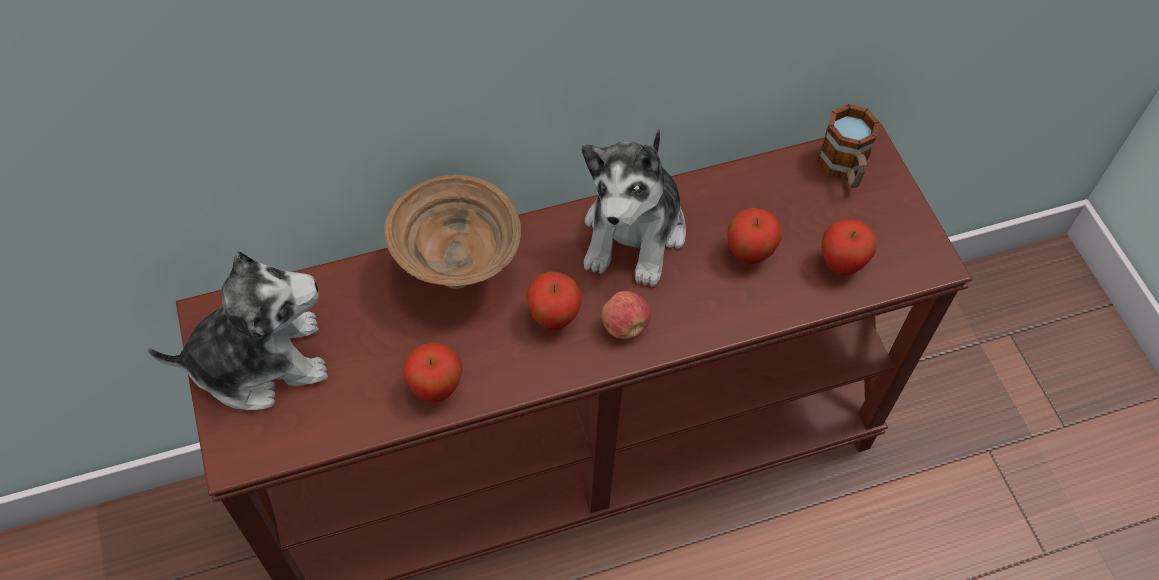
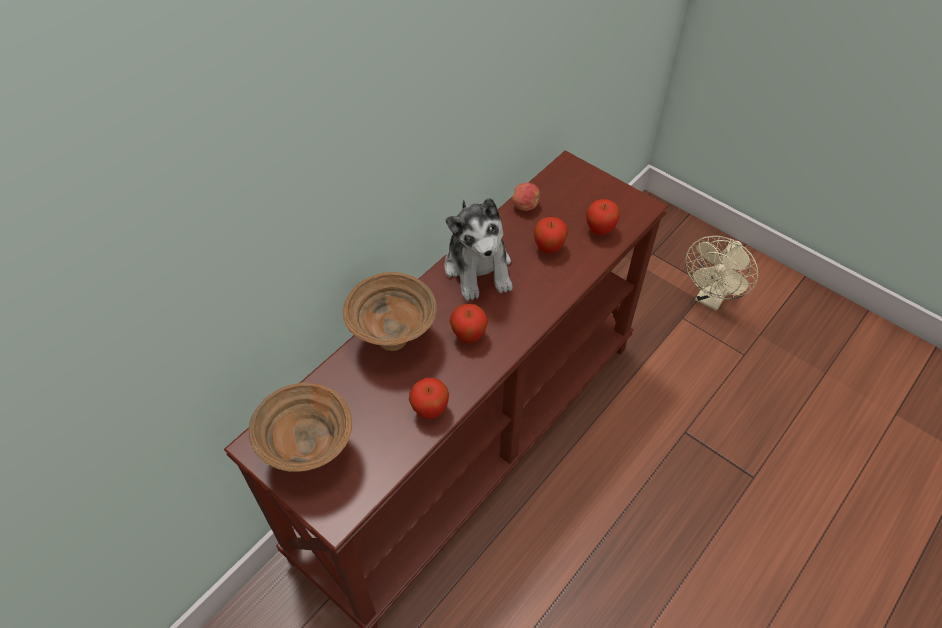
camera: 30 degrees left, 5 degrees down
(260, 361) = (308, 454): plush toy -> brown bowl
(625, 326) = (511, 320): apple -> apple (525, 206)
(844, 168) = (564, 181): mug -> none
(1054, 445) = (711, 298): none -> beige fan

